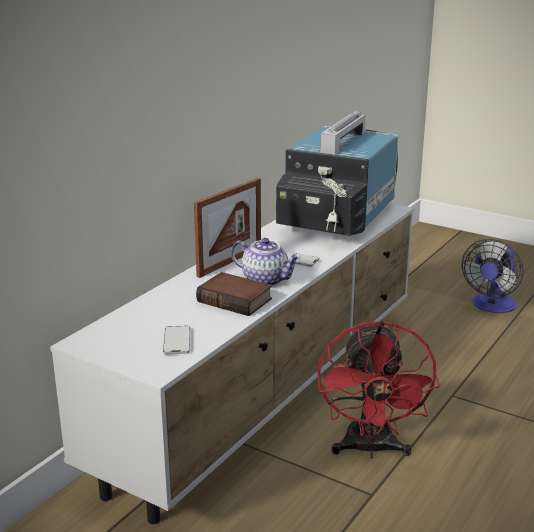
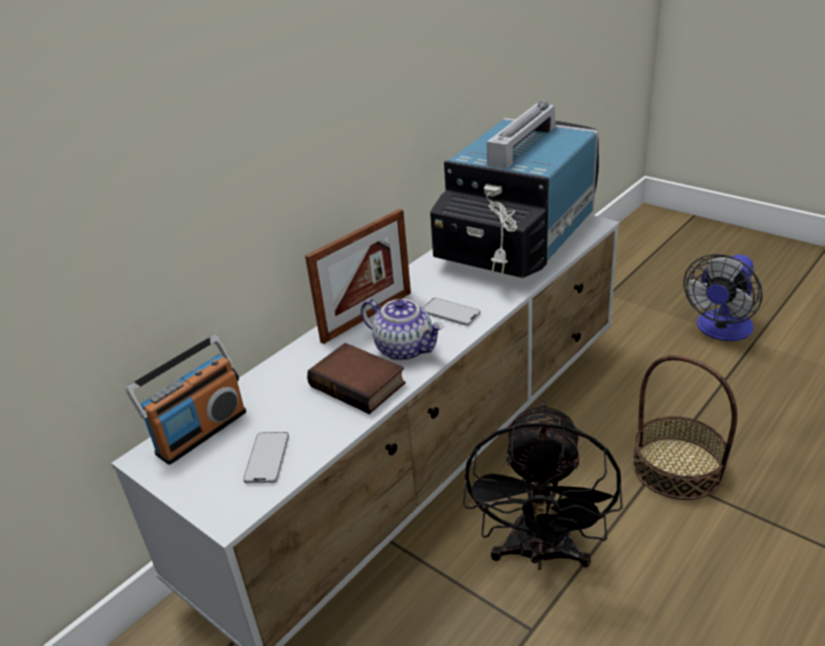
camera: 10 degrees right, 10 degrees up
(118, 328) = (201, 432): none -> radio
(370, 449) = (540, 554): red fan -> black fan
(469, 393) = (677, 467): none -> basket

